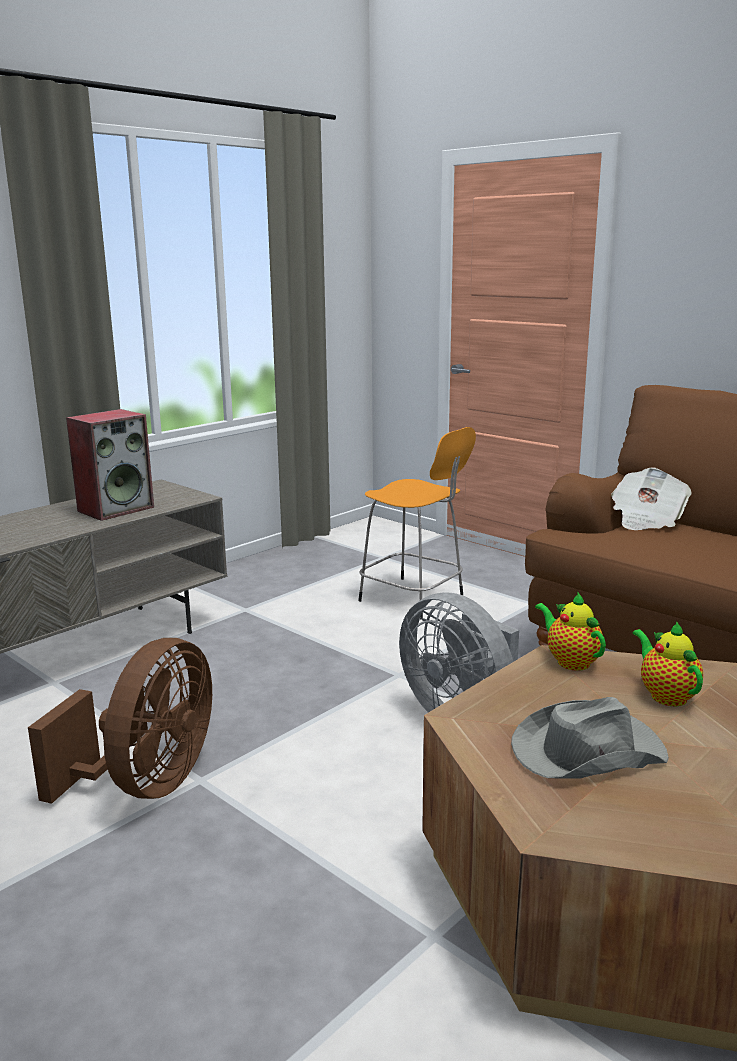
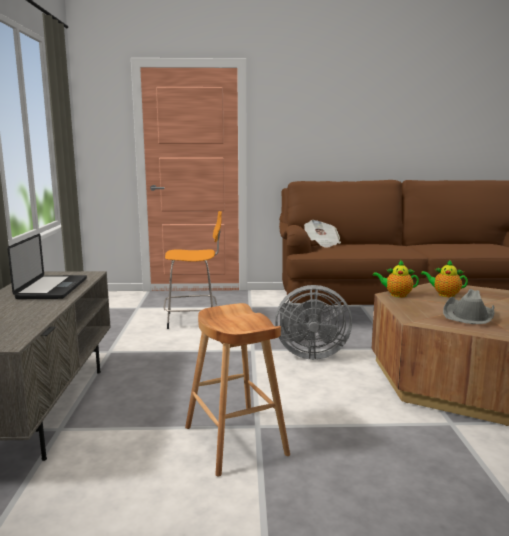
camera: 45 degrees left, 5 degrees down
(116, 509) = (52, 288): speaker -> laptop
(147, 784) = (235, 441): brown fan -> brown stool

